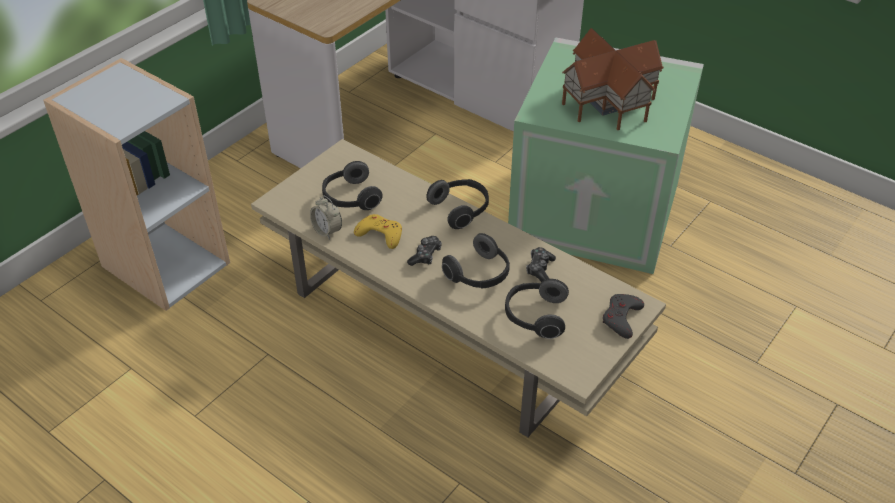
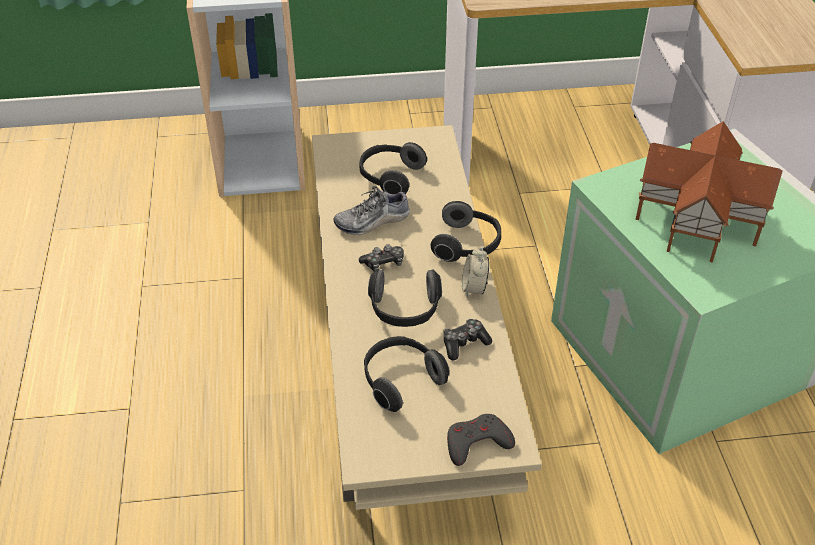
camera: 45 degrees right, 0 degrees up
(327, 231) = (336, 192): alarm clock -> alarm clock (474, 288)
(380, 234) = (372, 221): yellow game controller -> shoe

